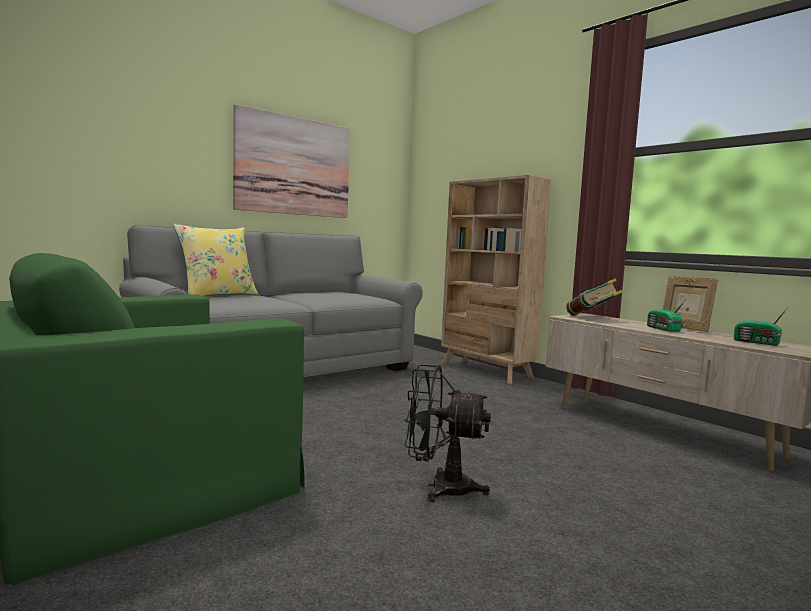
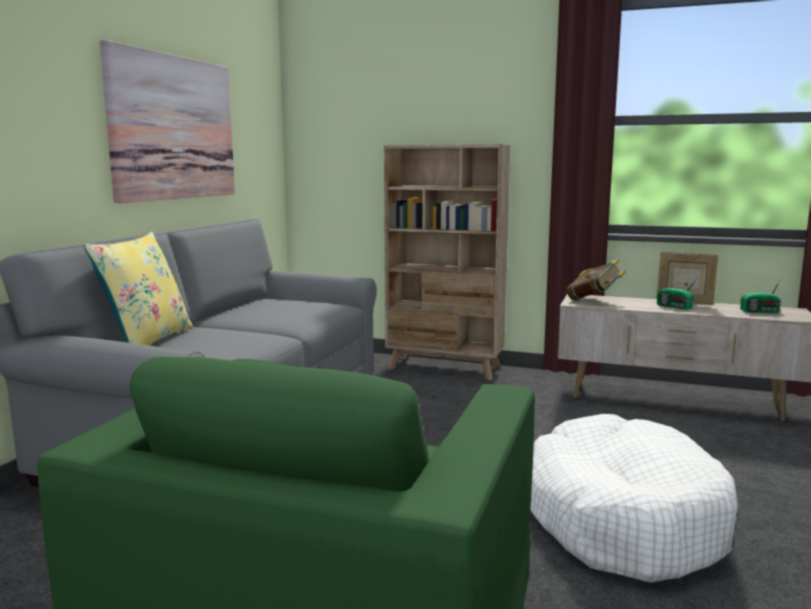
camera: 30 degrees left, 5 degrees up
(440, 487) = (622, 519): black fan -> white dog bed

